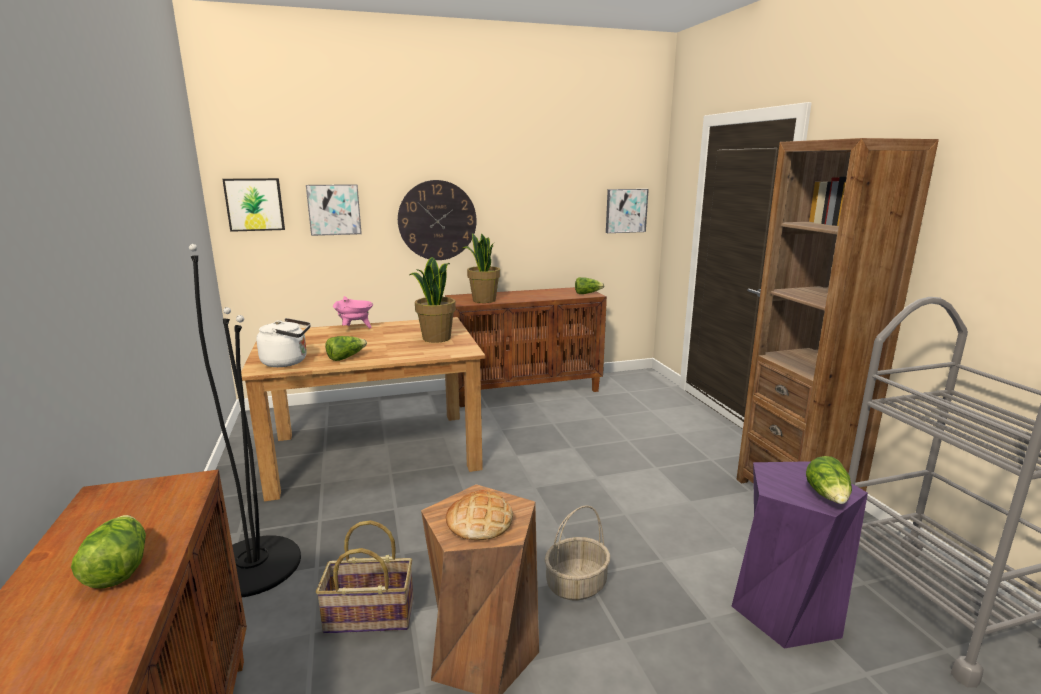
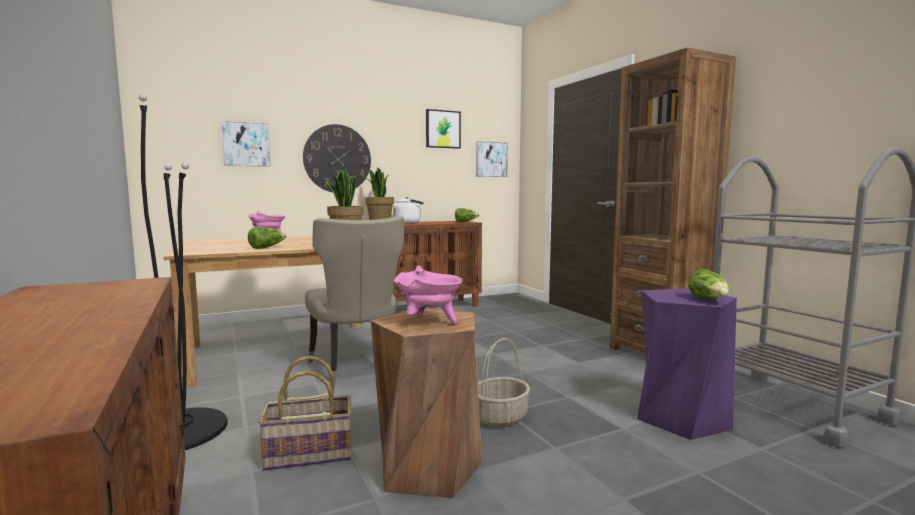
camera: 10 degrees left, 10 degrees down
(117, 568) = (83, 312): lettuce -> none
(255, 204) = (172, 135): picture -> picture (442, 129)
(288, 362) = (210, 250): white kettle -> white kettle (409, 223)
(440, 489) = (356, 369): none -> beige chair
(479, 522) = (429, 322): bread -> pink cooking pot

